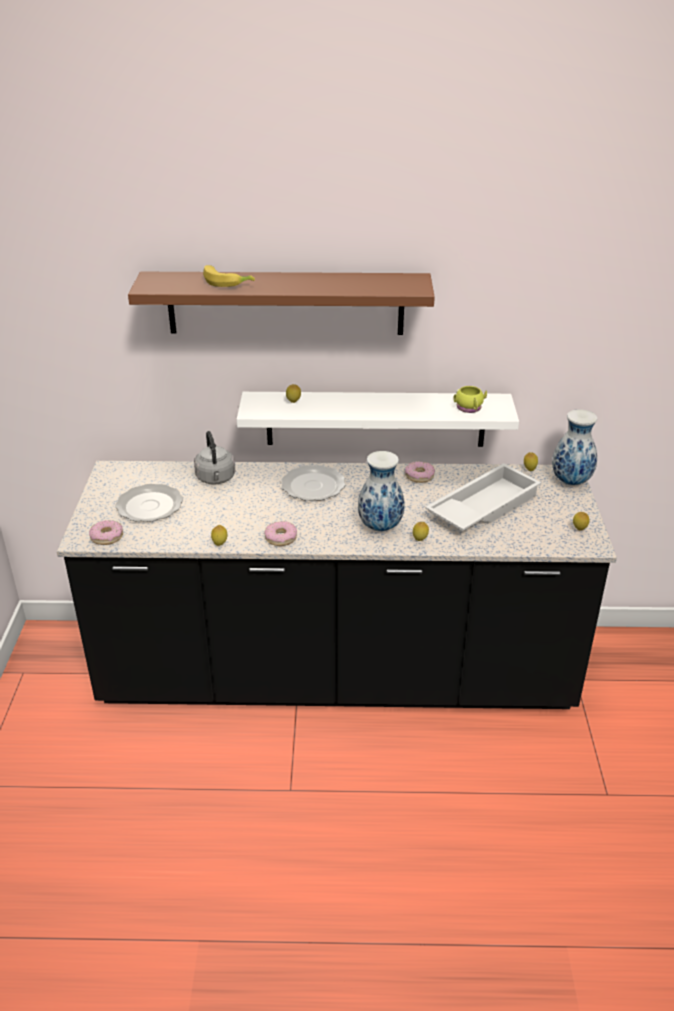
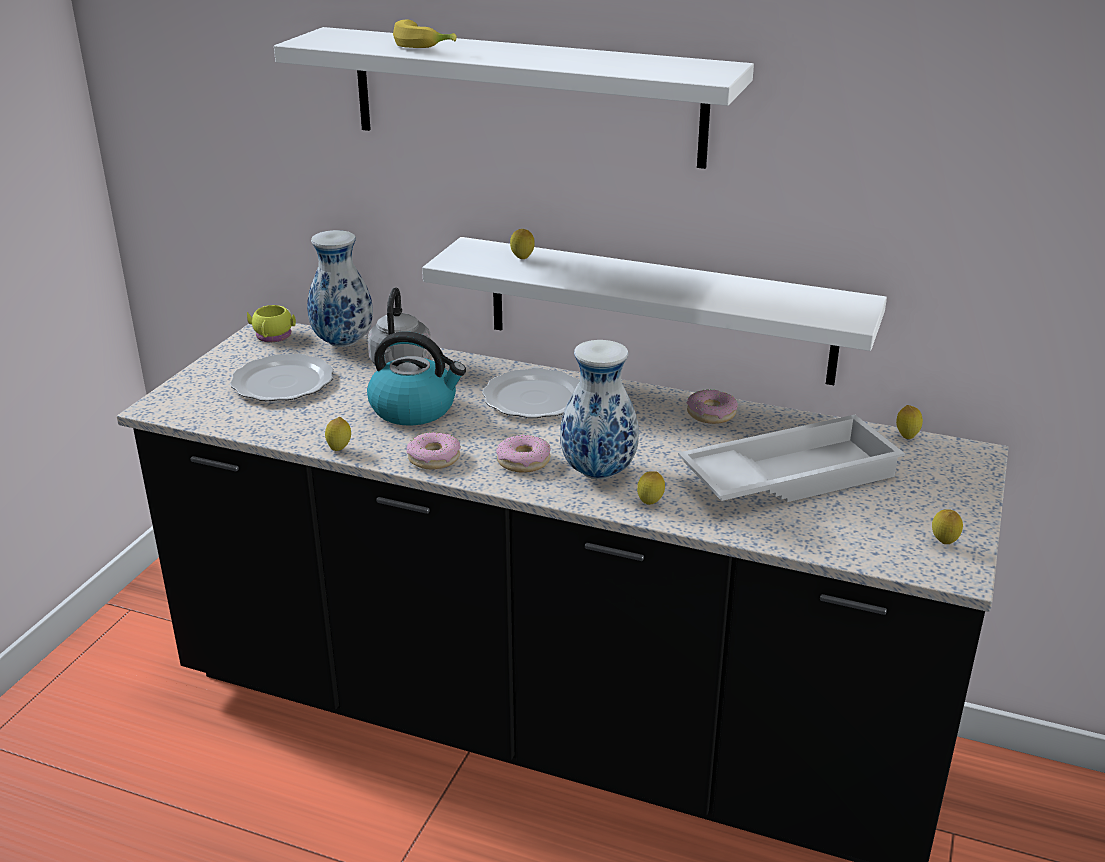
camera: 20 degrees right, 5 degrees down
(107, 537) = (194, 410): donut -> donut (523, 461)
(246, 507) = (415, 409): none -> kettle
(285, 303) = (526, 96): brown shelf -> white shelf
(469, 408) = (797, 306): yellow mug -> yellow mug (272, 337)
(571, 481) = (972, 466): vase -> vase (344, 342)

